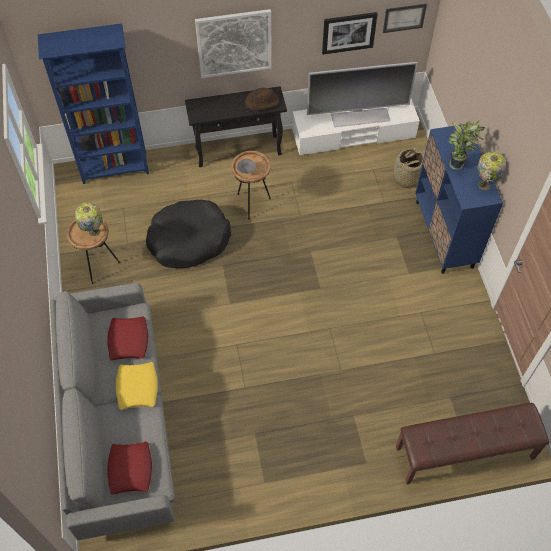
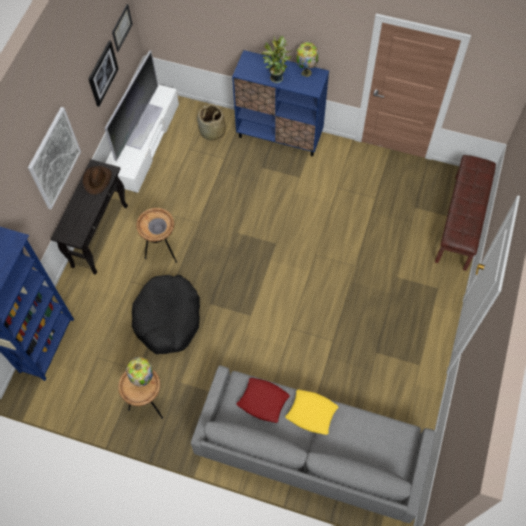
camera: 60 degrees left, 5 degrees up
(130, 469) = (382, 449): red pillow -> none

